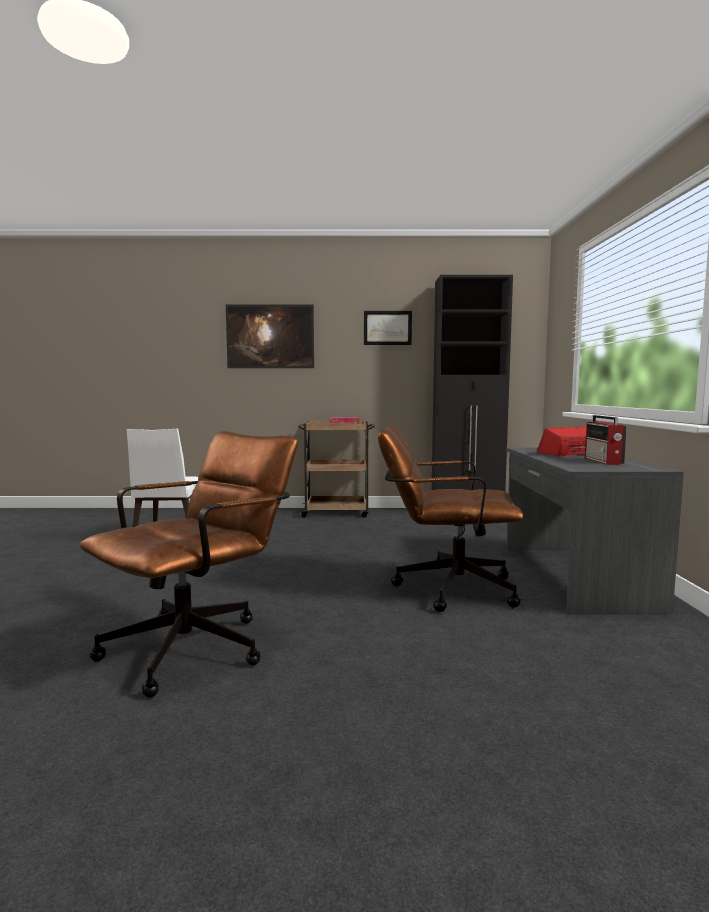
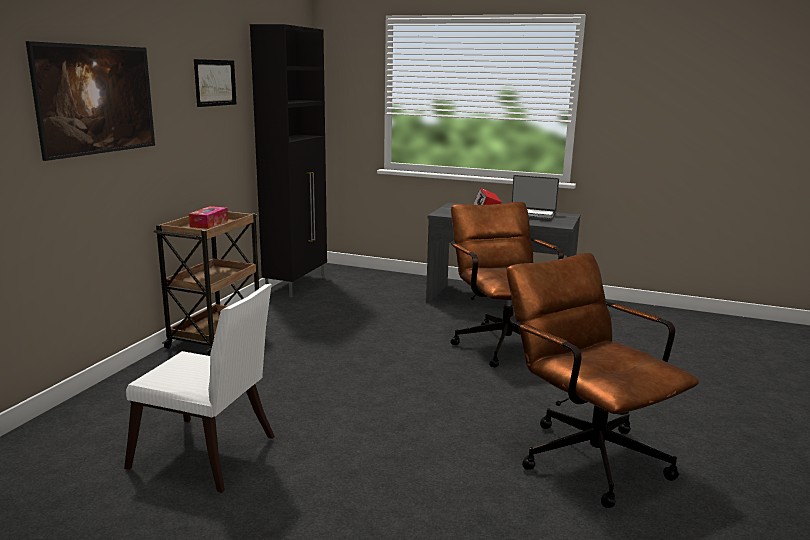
camera: 70 degrees left, 10 degrees up
(444, 588) = (501, 342): brown office chair -> brown office chair turned 135 degrees clockwise
(603, 461) = (530, 215): radio -> laptop

